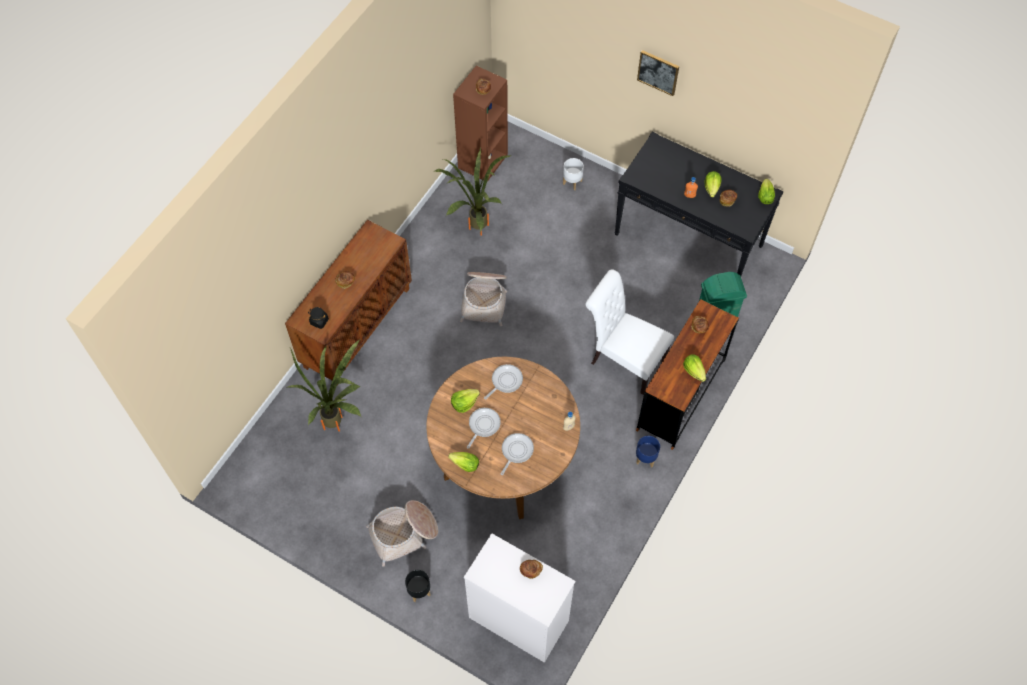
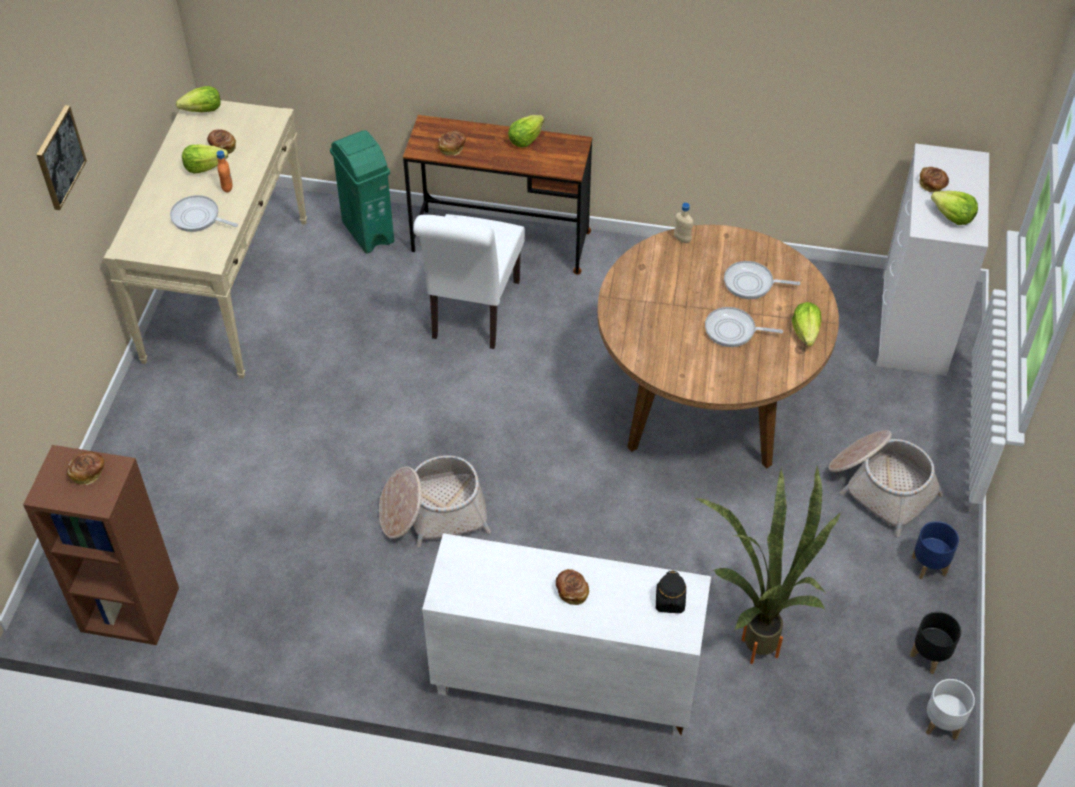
camera: 110 degrees left, 10 degrees down
(357, 326) = (563, 683): brown cabinet -> white cabinet
(419, 591) = (947, 440): black planter -> black planter (929, 656)
(464, 403) = (709, 363): lettuce -> lettuce (953, 216)
(474, 230) = (295, 573): potted plant -> none
(505, 381) = (647, 326): frying pan -> frying pan (198, 218)
(572, 182) = (147, 462): white planter -> white planter (942, 724)
(645, 458) = (616, 256): blue planter -> blue planter (929, 566)
(689, 240) = (227, 289): black console table -> beige console table

